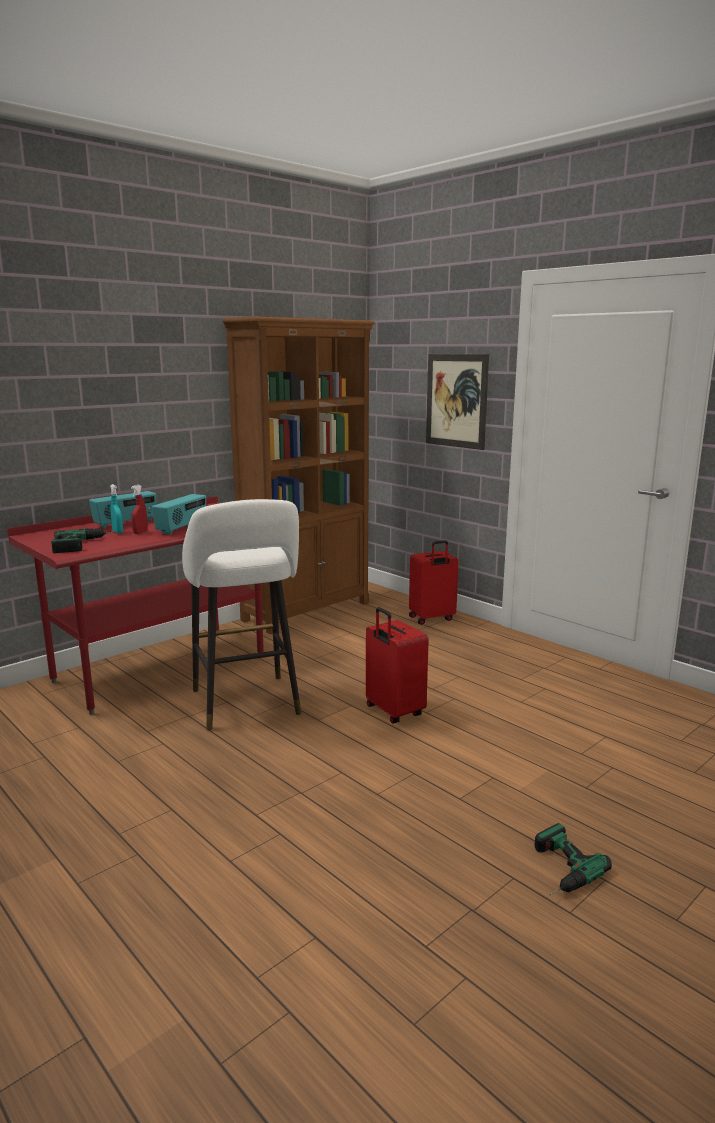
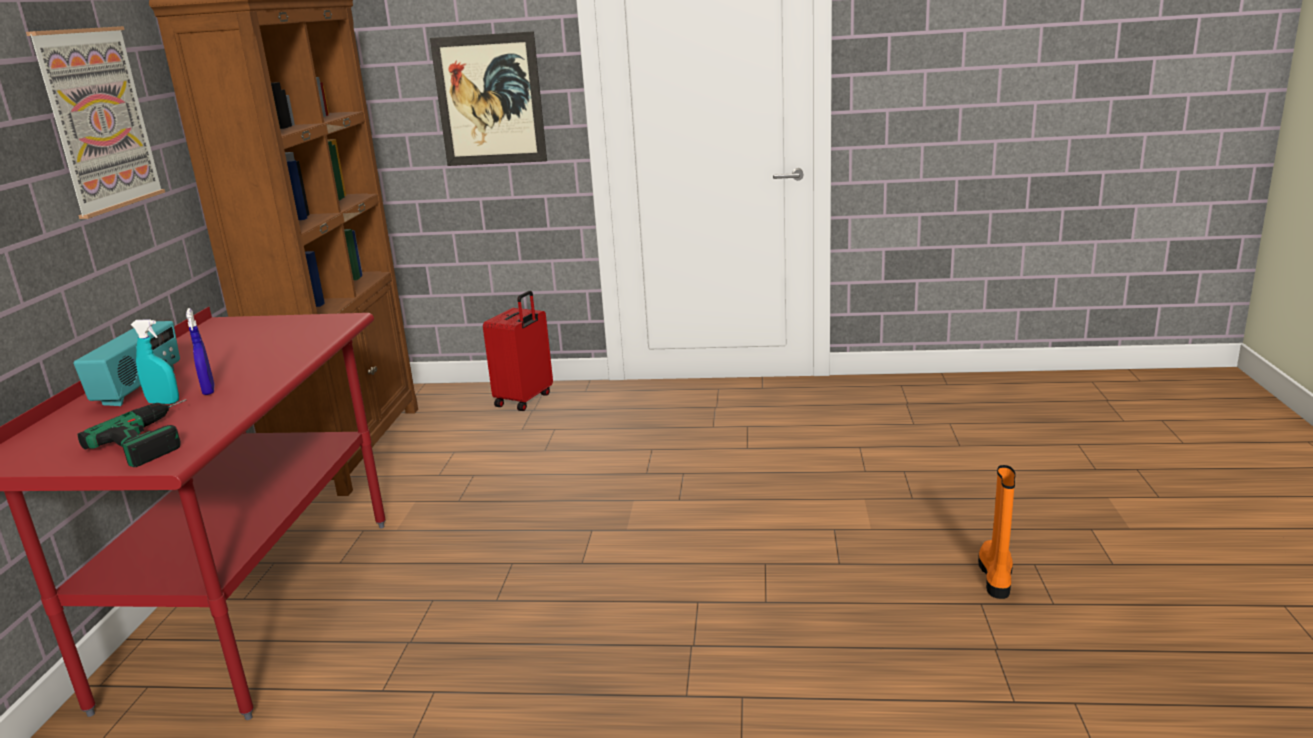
camera: 40 degrees left, 5 degrees up
(140, 532) = (209, 391): red spray bottle -> blue spray bottle
(166, 380) = (98, 120): none -> picture
(182, 528) = (264, 364): radio -> none
(247, 705) = (467, 590): white stool -> none
(393, 712) = (647, 515): red suitcase -> none
(557, 869) = (996, 576): power drill -> orange boot

